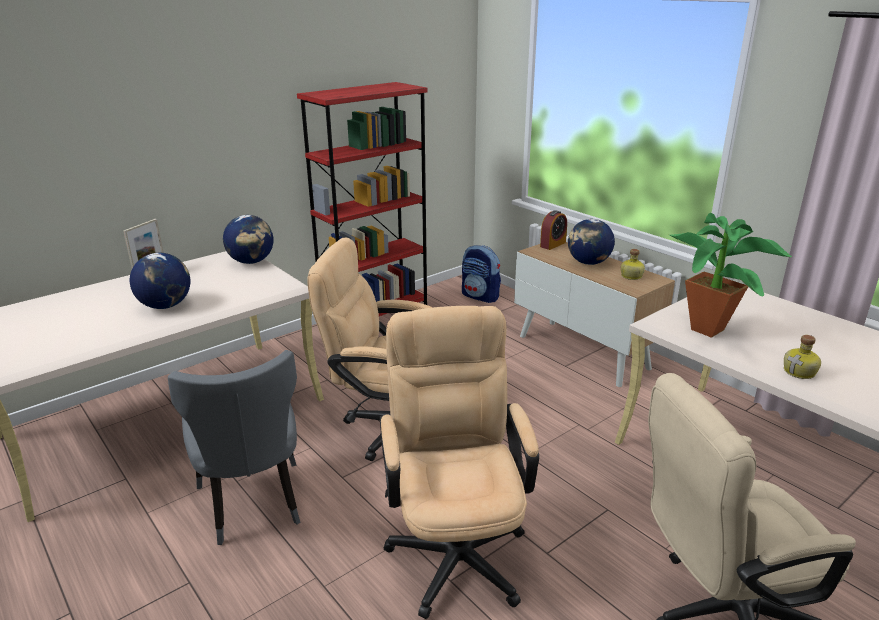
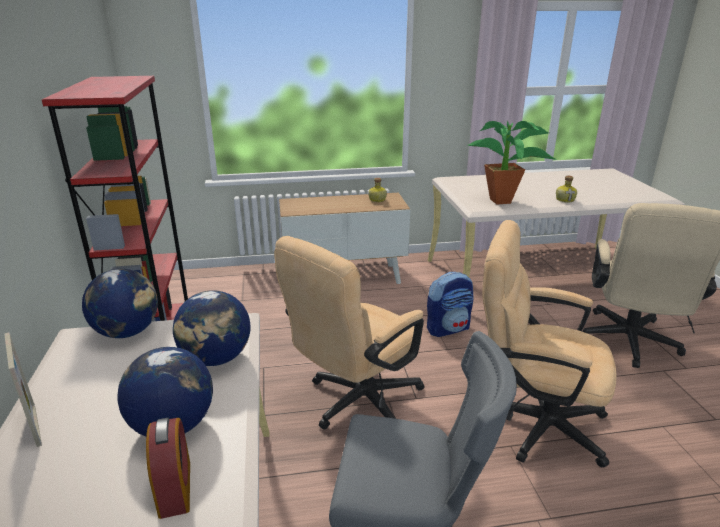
camera: 60 degrees left, 0 degrees up
(480, 296) = (206, 284): backpack -> backpack (448, 328)
(553, 244) = (289, 203): alarm clock -> alarm clock (175, 488)
(588, 263) = (338, 203): globe -> globe (216, 358)

